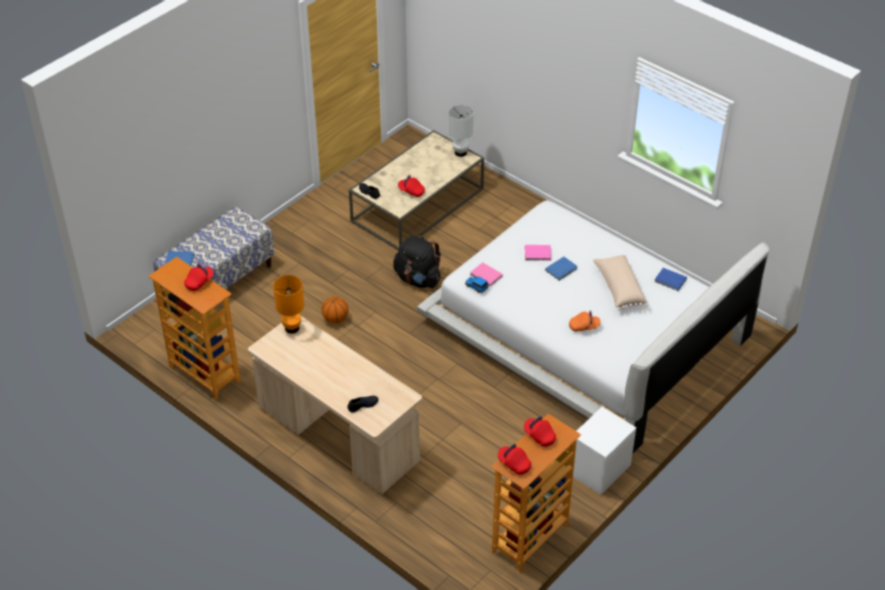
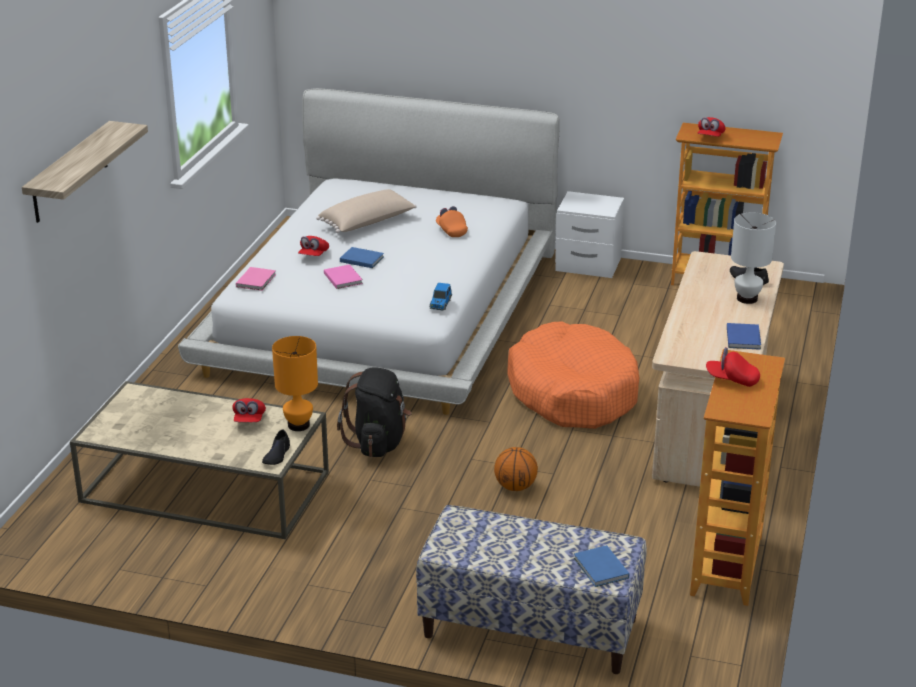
camera: 115 degrees left, 15 degrees down
(292, 328) = (683, 356): orange table lamp -> orange table lamp (299, 425)
(418, 383) = (573, 392): none -> orange dog bed
(460, 152) = (123, 402): white table lamp -> white table lamp (746, 299)
(486, 276) = (414, 301): pink book -> pink book (257, 280)
(514, 464) = (760, 141): red cap -> red cap (313, 255)
(521, 50) = (70, 172): none -> shelf
(671, 281) = (329, 201): blue book -> blue book (744, 337)

